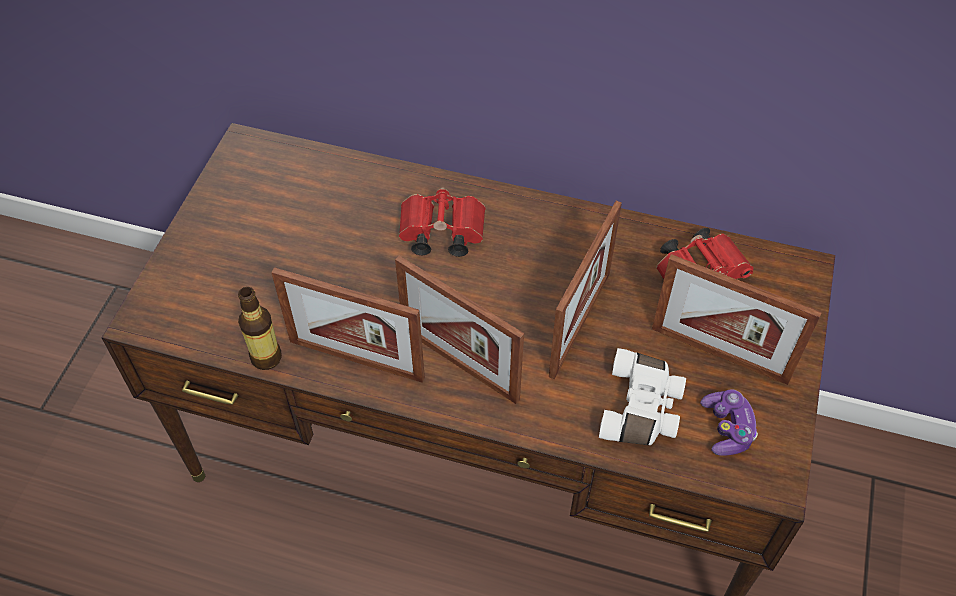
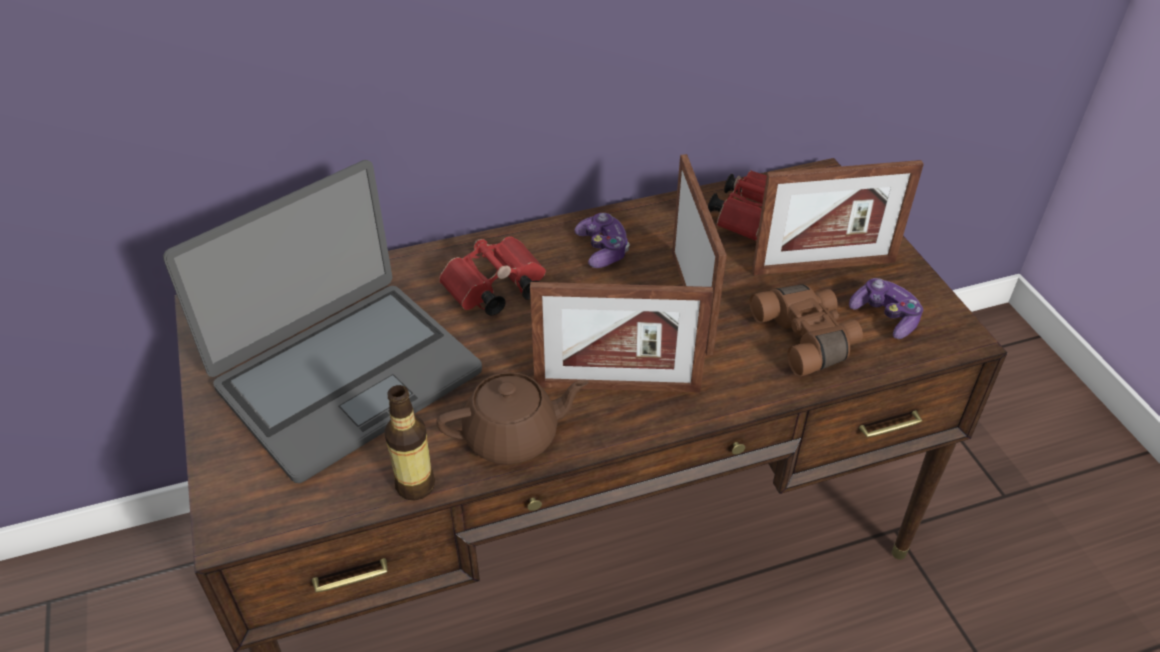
camera: 35 degrees left, 10 degrees down
(287, 250) = (347, 377): none -> laptop
(356, 359) = (513, 436): picture frame -> brown teapot
(551, 241) = (602, 249): none -> game controller
(642, 409) = (807, 338): white binoculars -> brown binoculars

